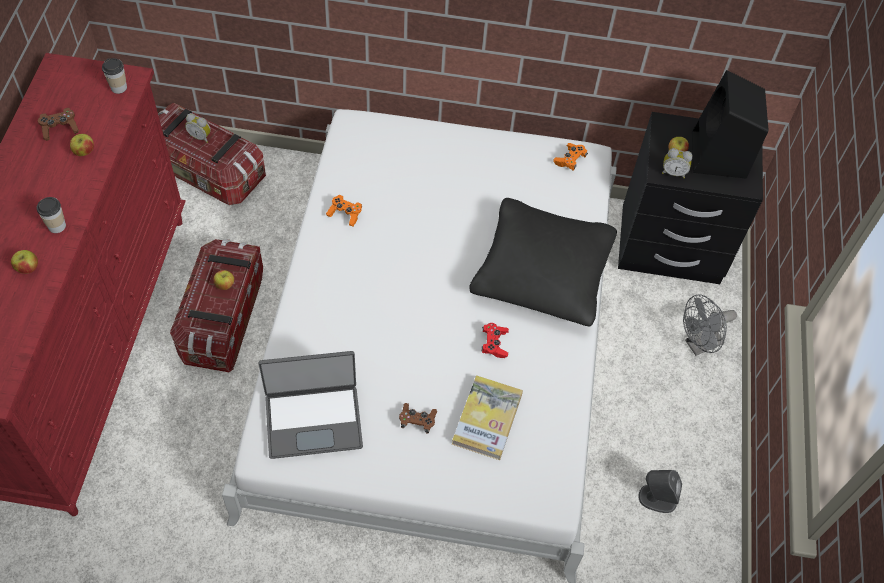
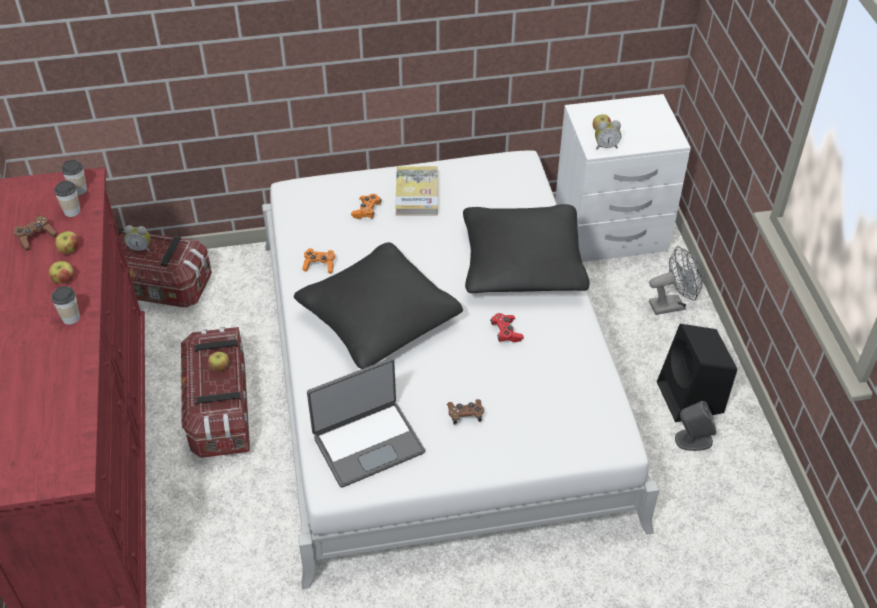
camera: 15 degrees left, 10 degrees down
(28, 268) = (58, 360): apple -> apple (64, 280)
(103, 109) = (72, 211): none -> cup
(377, 290) = (378, 318): none -> black pillow
(487, 419) = (528, 395): book -> book (417, 193)
(570, 160) = (505, 168): orange game controller -> orange game controller (366, 211)
(670, 246) = (610, 232): black nightstand -> white nightstand
(699, 345) = (672, 304): grey fan -> grey fan turned 150 degrees counterclockwise
(719, 156) = (638, 124): black speaker -> black speaker (691, 398)

